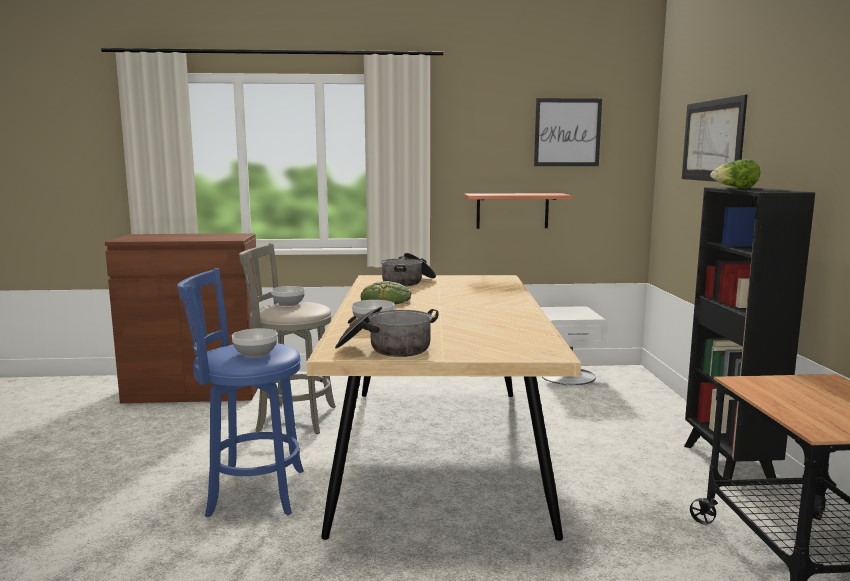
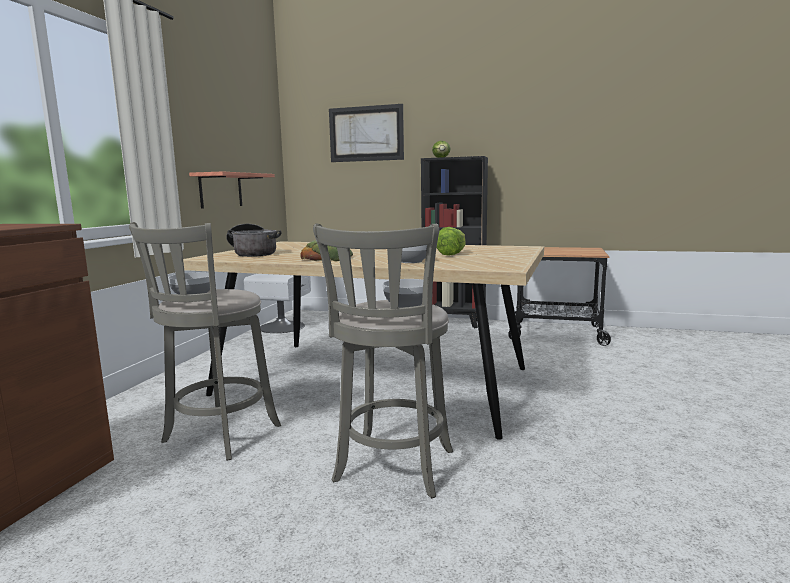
camera: 70 degrees left, 0 degrees up
(251, 492) = (392, 469): blue stool -> grey stool
(385, 349) = (498, 261): cooking pot -> none
(444, 330) = (452, 254): none -> lettuce
(567, 132) = (243, 121): picture -> none

